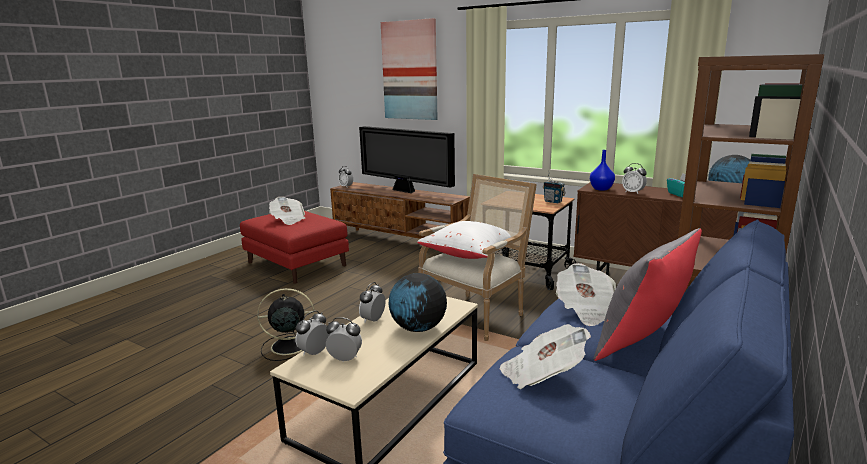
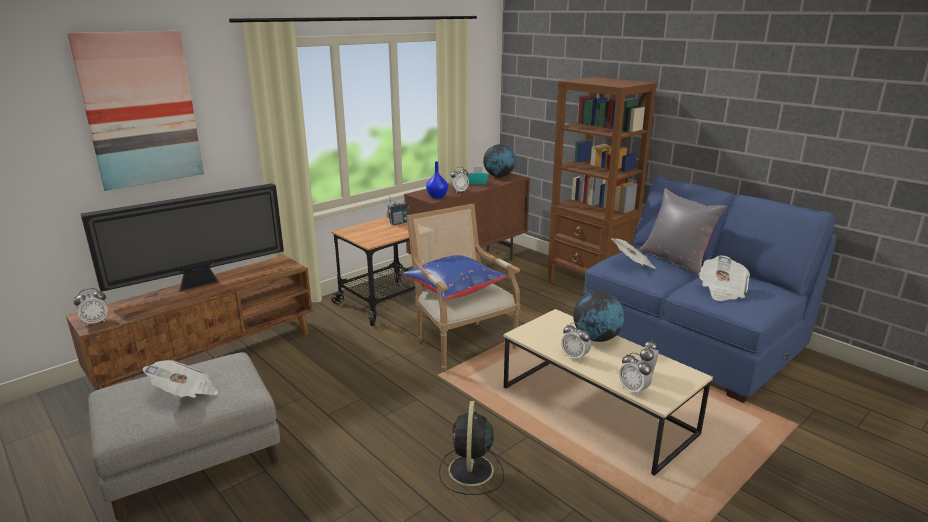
camera: 75 degrees left, 5 degrees up
(297, 265) = (194, 458): red ottoman -> grey ottoman
(470, 254) = (453, 290): white pillow -> blue pillow

